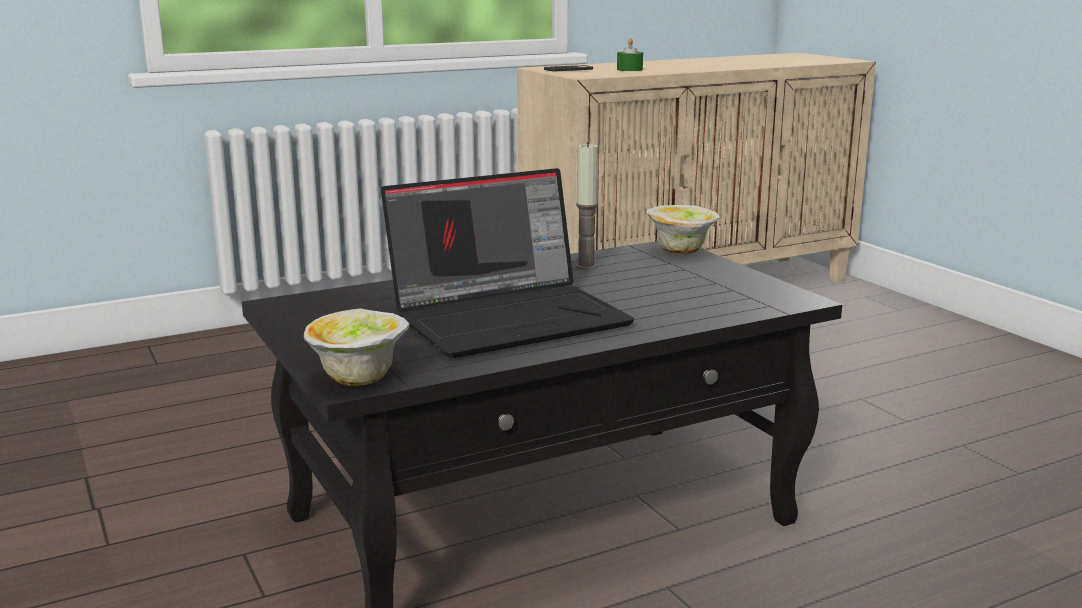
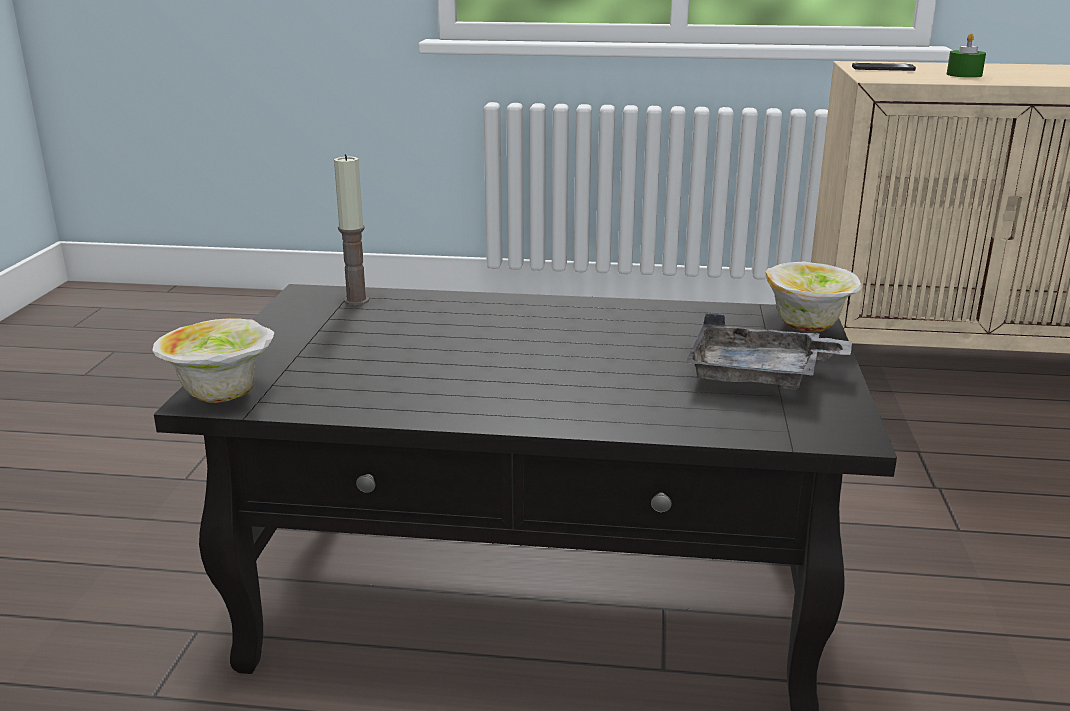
camera: 35 degrees right, 5 degrees up
(510, 317) = (471, 364): laptop -> none
(586, 266) = (661, 320): candle -> candle (356, 300)
(703, 282) = (760, 375): none -> grey tray

